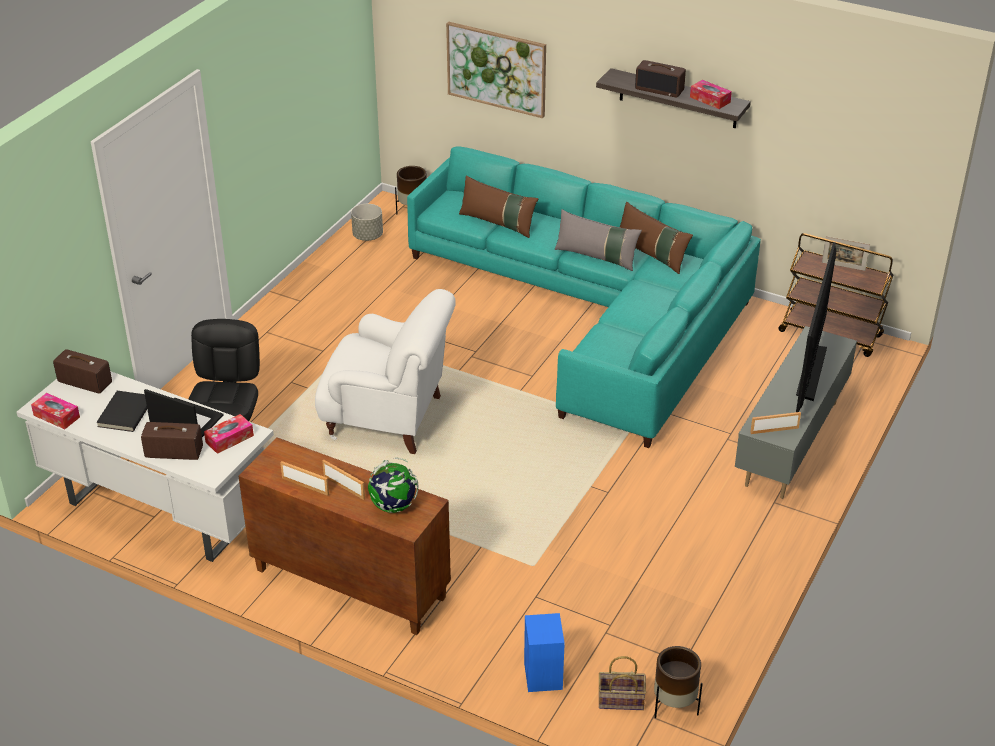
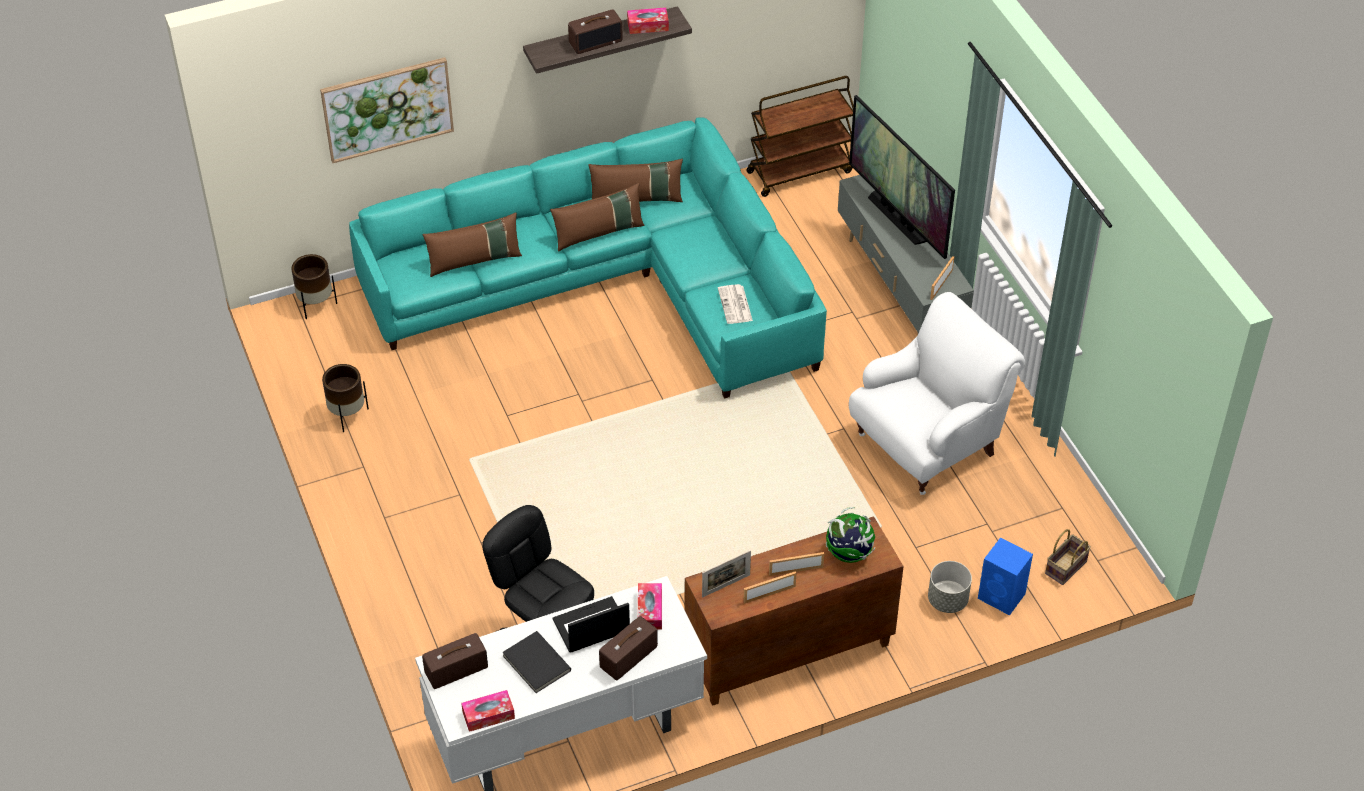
camera: 50 degrees left, 10 degrees up
(367, 236) = (317, 360): grey planter -> grey planter (948, 600)
(388, 419) = (607, 506): white armchair -> white armchair (928, 444)
(596, 257) = (599, 233): grey pillow -> brown pillow
(613, 348) = (735, 305): none -> newspaper
(674, 706) = (1098, 541): brown planter -> brown planter (347, 415)
(843, 266) = (798, 106): picture frame -> picture frame (726, 586)

